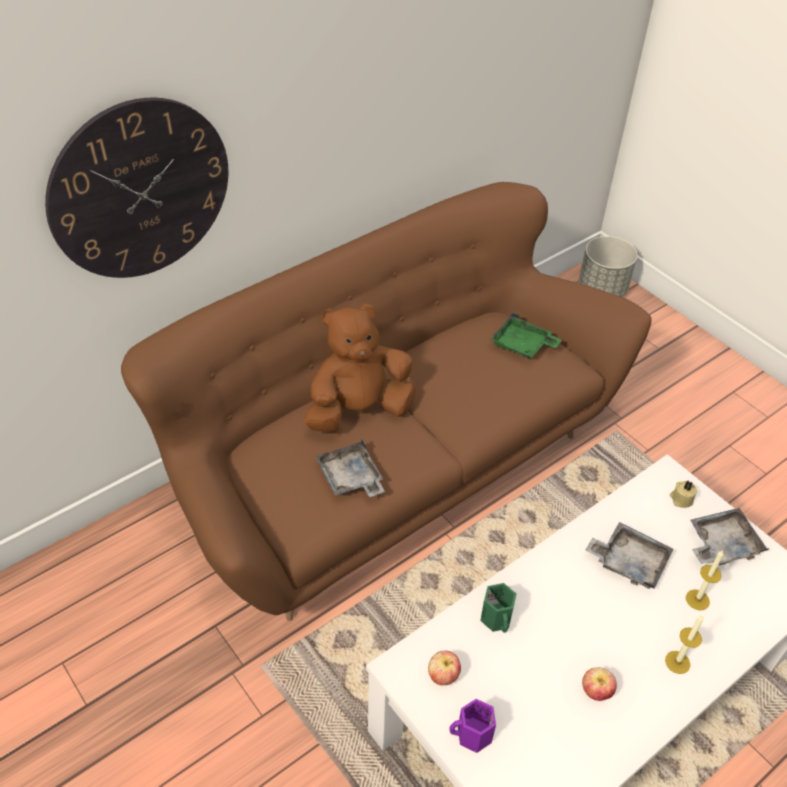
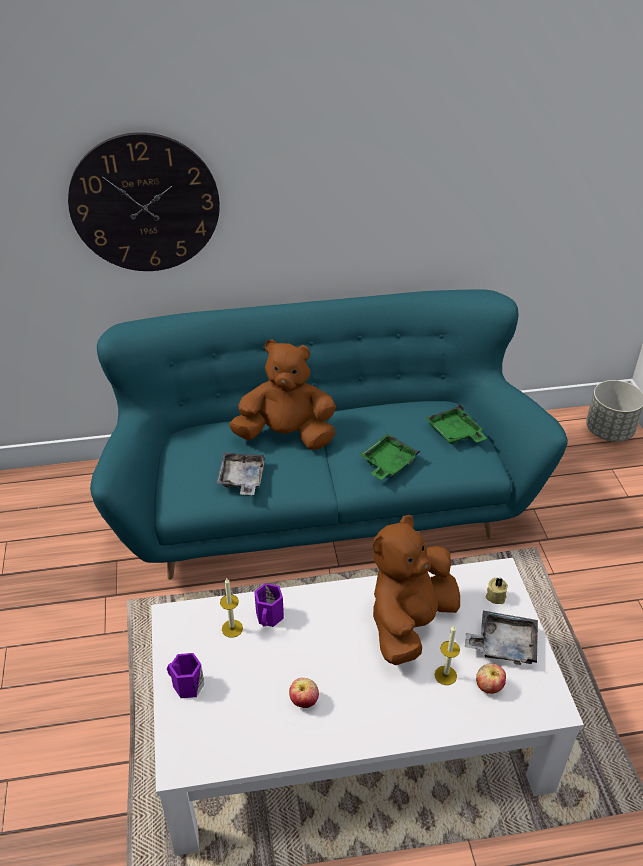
camera: 30 degrees right, 5 degrees down
(390, 466) = (321, 503): brown sofa -> turquoise sofa
(443, 676) = (198, 636): apple -> apple (489, 686)
(484, 402) = (387, 463): none -> green tray
(497, 618) = (270, 616): green mug -> purple mug
(629, 561) = (409, 622): grey tray -> brown plush toy
(677, 662) = (388, 712): candle -> candle (232, 628)

